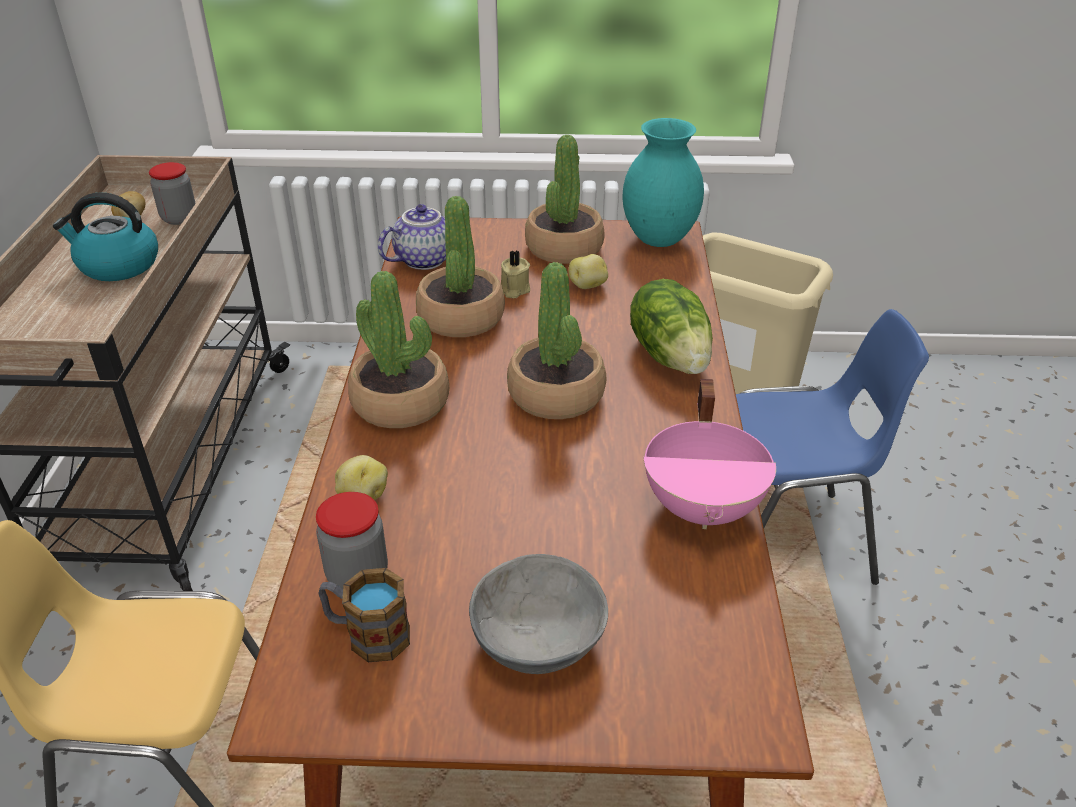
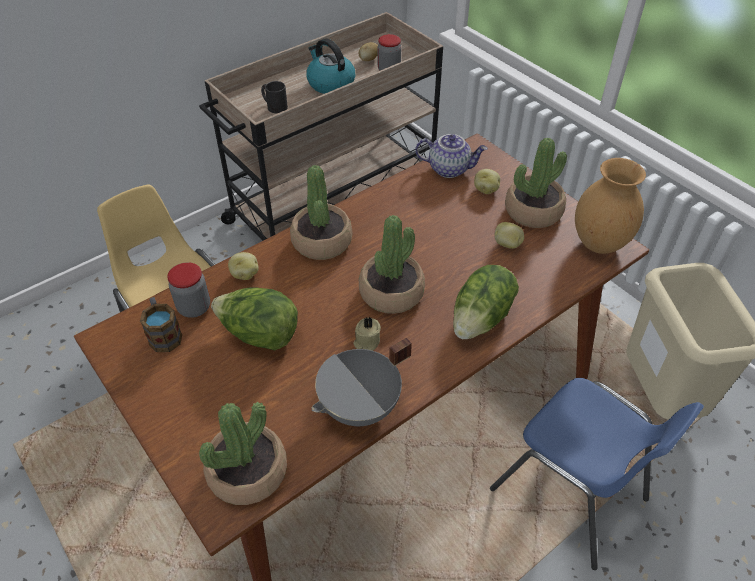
camera: 50 degrees right, 10 degrees up
(70, 326) = (274, 106): none -> black mug
(460, 317) = (414, 216): potted plant -> potted plant (247, 471)
(490, 536) = (259, 335): none -> lettuce
(491, 256) = (486, 189): none -> potato
(514, 290) = (464, 218): beige candle -> beige candle (366, 341)
(536, 638) = (208, 394): grey bowl -> none
(657, 240) = (598, 243): turquoise vase -> brown vase
(704, 507) = (361, 407): pink cooking pot -> grey cooking pot

